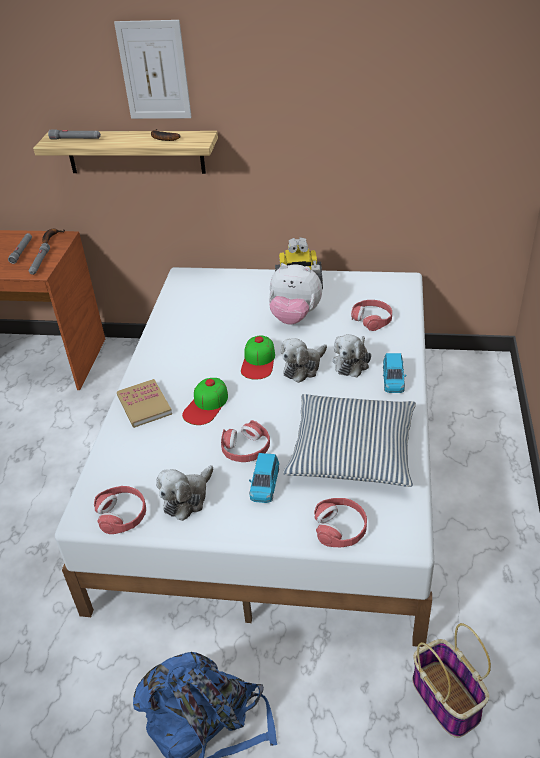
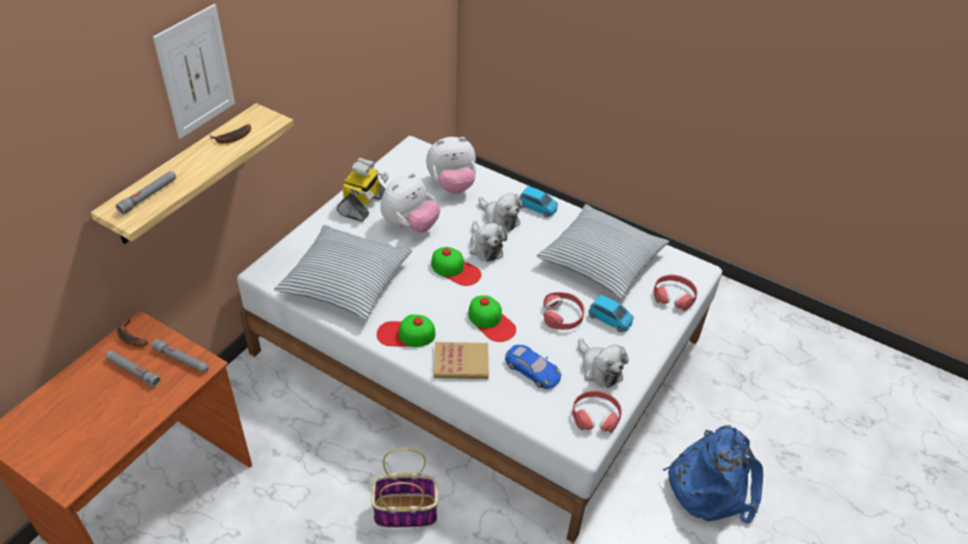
camera: 70 degrees left, 5 degrees up
(159, 363) = (406, 334): none -> cap
(160, 451) = (532, 370): none -> blue toy car
(200, 312) = (345, 281): none -> pillow
(372, 319) = (452, 185): red headphones -> plush toy
(447, 699) = (740, 346): basket -> basket (406, 511)

